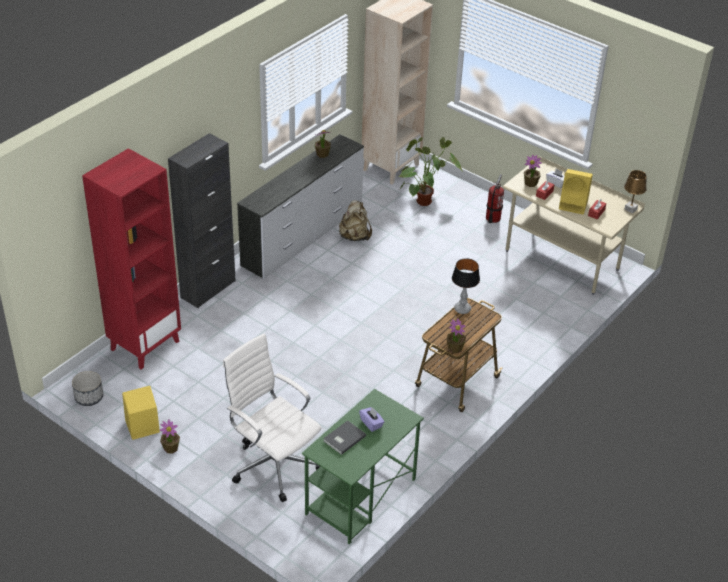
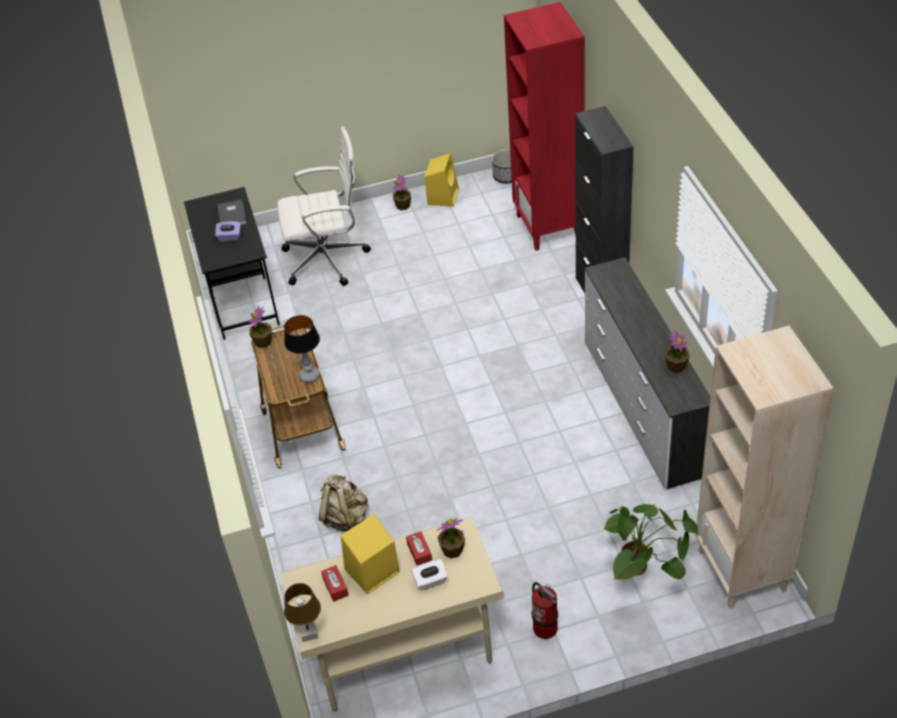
camera: 130 degrees right, 5 degrees up
(354, 236) = (608, 456): beige backpack -> beige backpack (345, 517)
(360, 497) = (241, 297): green desk -> black desk

